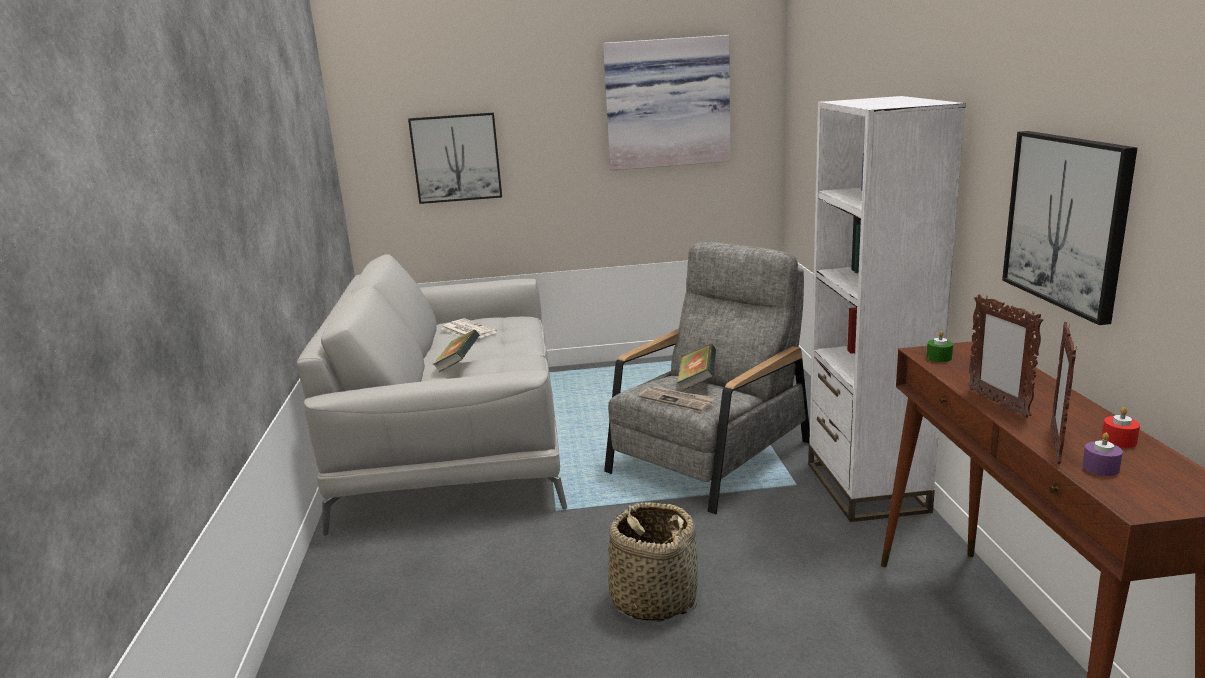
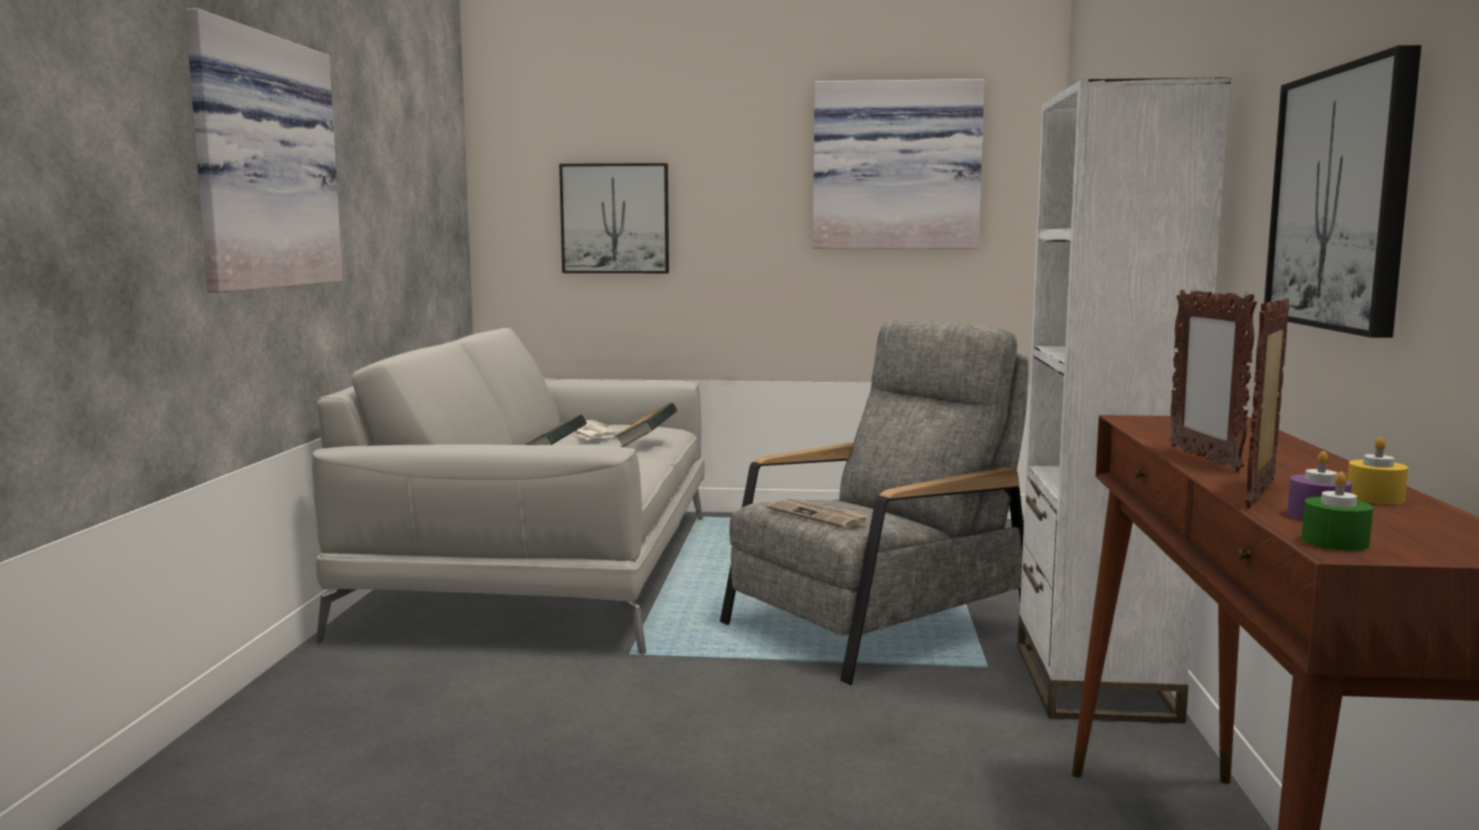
camera: 10 degrees right, 10 degrees down
(238, 195) = (259, 162): none -> picture
(653, 598) = (706, 766): basket -> none
(697, 382) = (859, 503): book -> book (646, 443)
(939, 358) = (1152, 423): green candle -> green candle (1334, 542)
(1119, 440) = (1375, 498): red candle -> yellow candle

